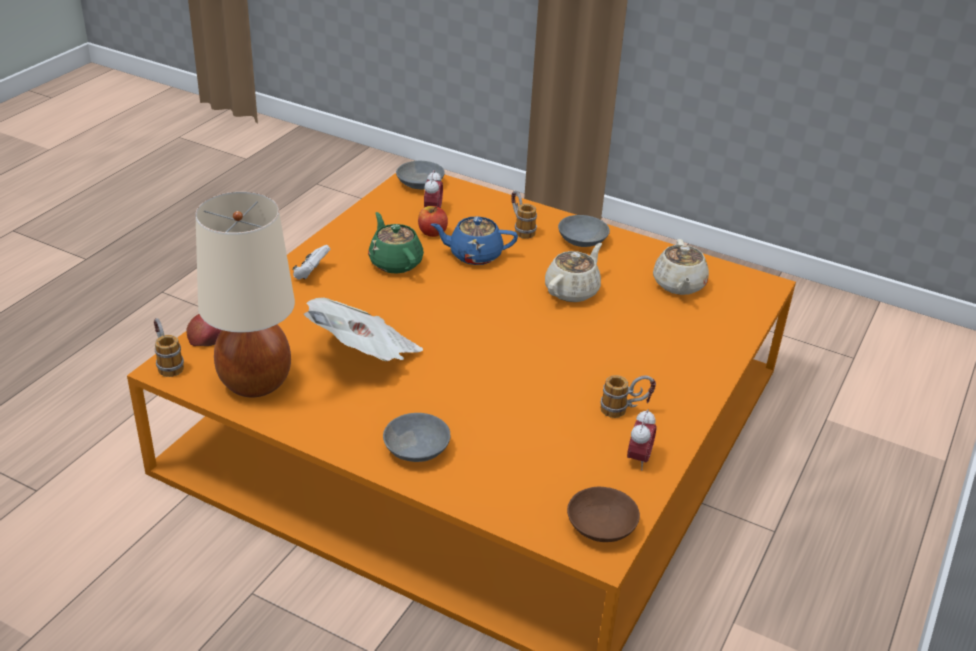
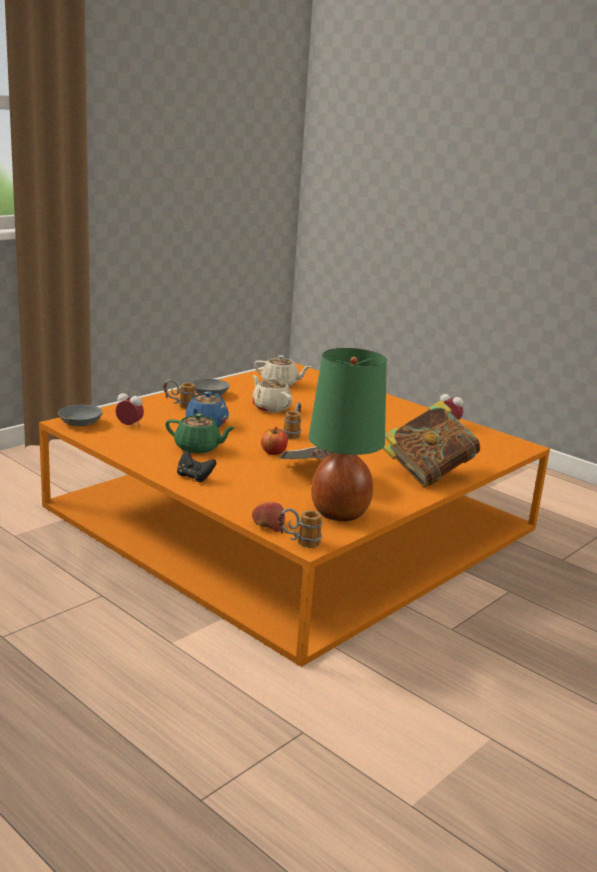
camera: 75 degrees left, 15 degrees down
(256, 382) = (339, 513): beige table lamp -> green table lamp
(311, 273) = (194, 477): white game controller -> black game controller
(395, 262) = (198, 448): green teapot -> green teapot turned 150 degrees counterclockwise
(416, 447) = (428, 474): grey bowl -> book
(432, 232) = (163, 431): apple -> apple (273, 452)
(602, 525) = (502, 442): brown bowl -> none
(625, 410) = (403, 419): mug -> mug (293, 433)

